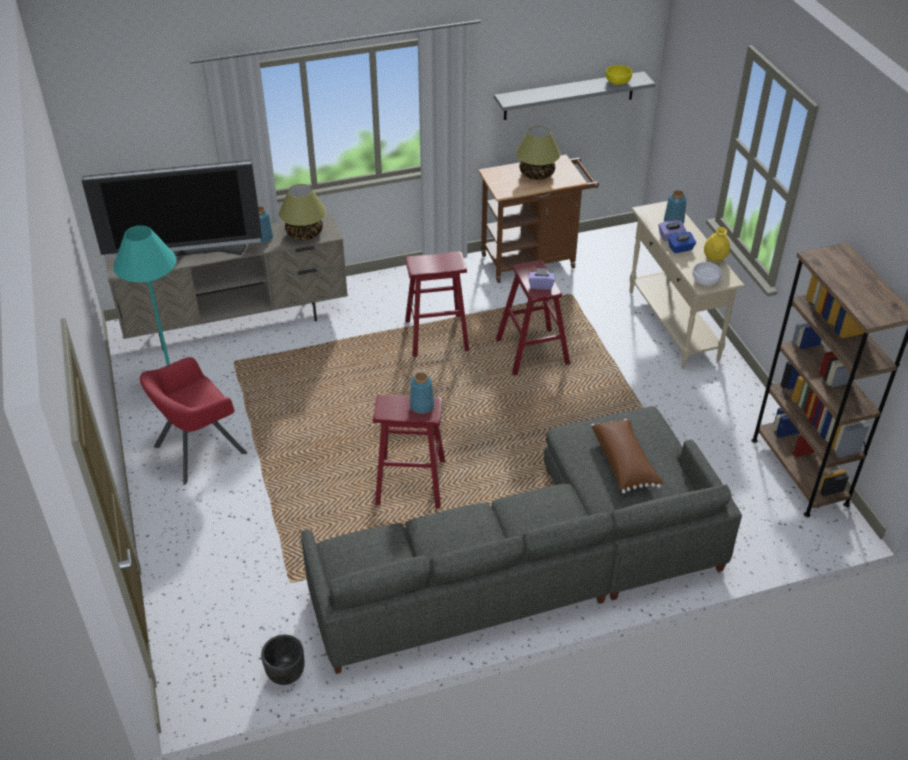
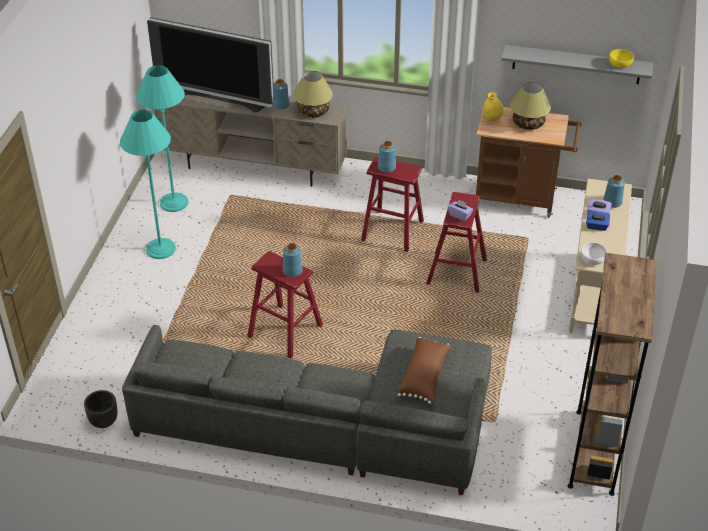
camera: 30 degrees right, 0 degrees up
(199, 449) = (160, 249): red armchair -> turquoise floor lamp
(427, 264) = (386, 167): none -> blue vase
(714, 259) = (618, 245): yellow vase -> yellow vase (491, 119)

